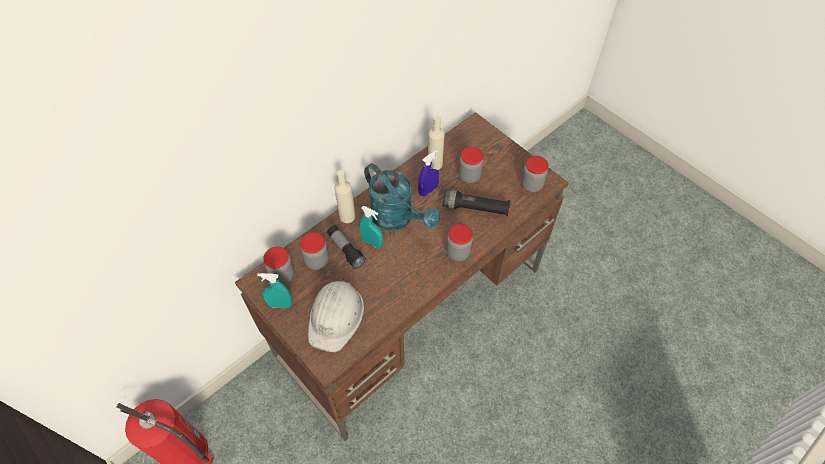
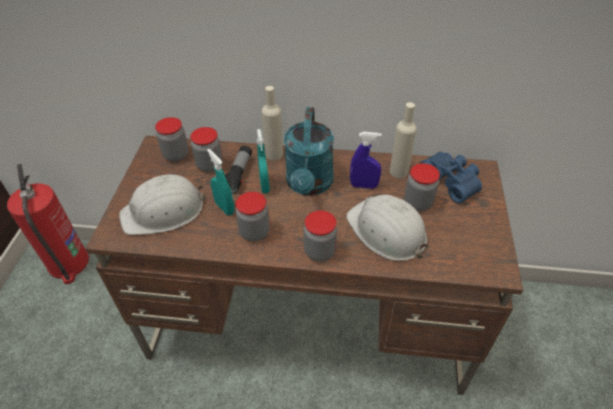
camera: 50 degrees right, 10 degrees down
(280, 304) = (146, 171): turquoise spray bottle -> turquoise spray bottle (224, 208)
(468, 146) = (451, 180): none -> blue binoculars
(475, 208) = (387, 231): black flashlight -> white hard hat
(531, 185) = (474, 258): jar -> jar (254, 232)

